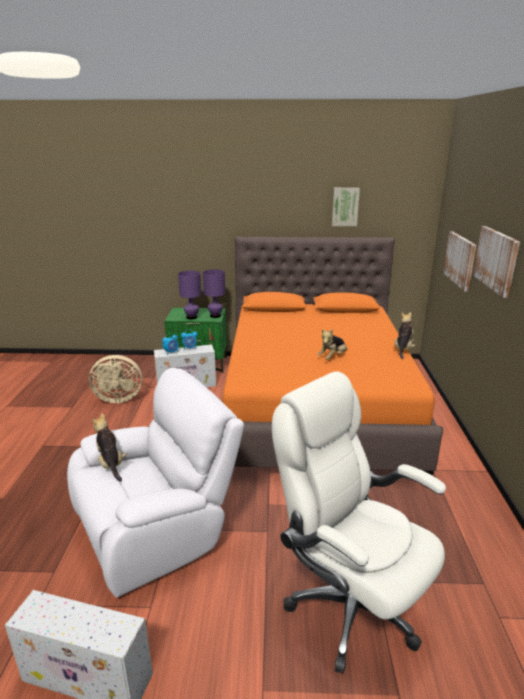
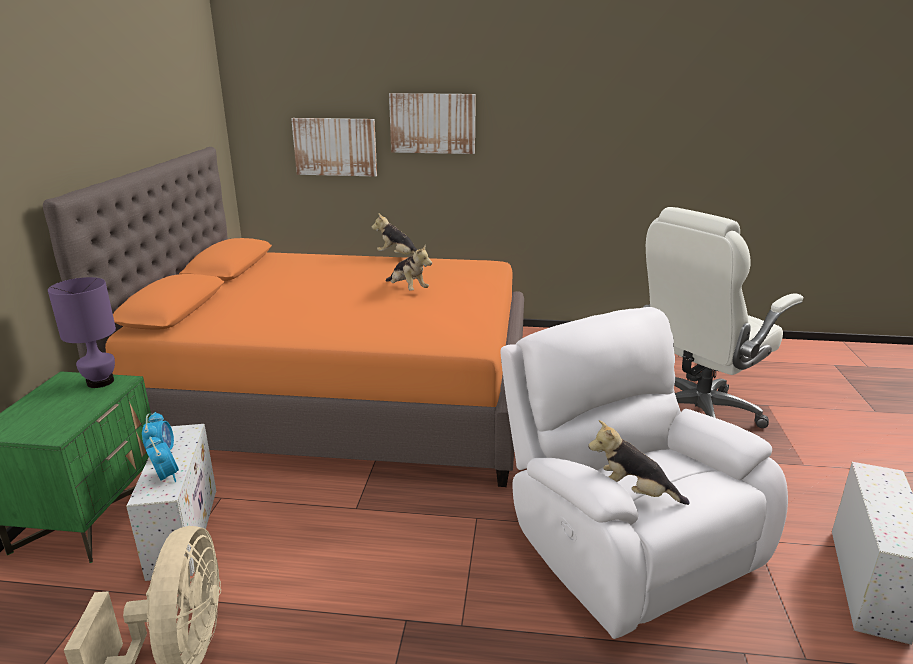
camera: 85 degrees left, 0 degrees up
(111, 463) = (633, 493): plush toy -> plush toy turned 45 degrees clockwise
(192, 317) = (78, 409): purple table lamp -> none
(345, 206) = (152, 107): picture -> none

